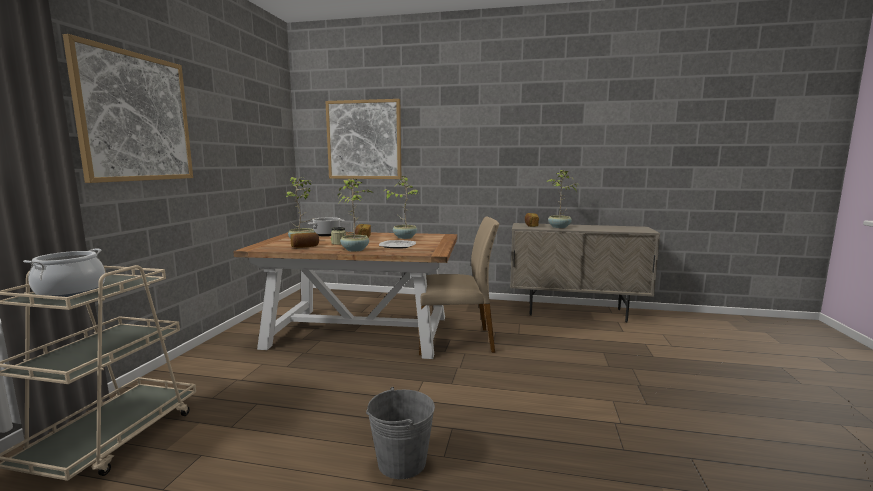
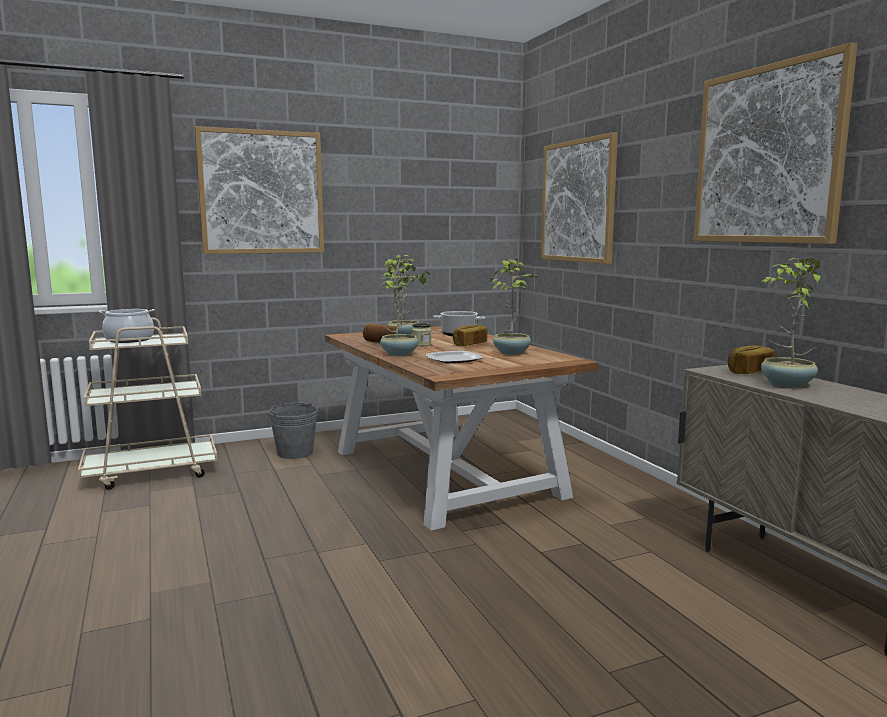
camera: 55 degrees right, 0 degrees up
(401, 462) = (189, 585): grey bucket -> grey bucket (295, 453)
(456, 340) = (507, 527): beige chair -> none
(513, 122) = (767, 155): none -> picture

